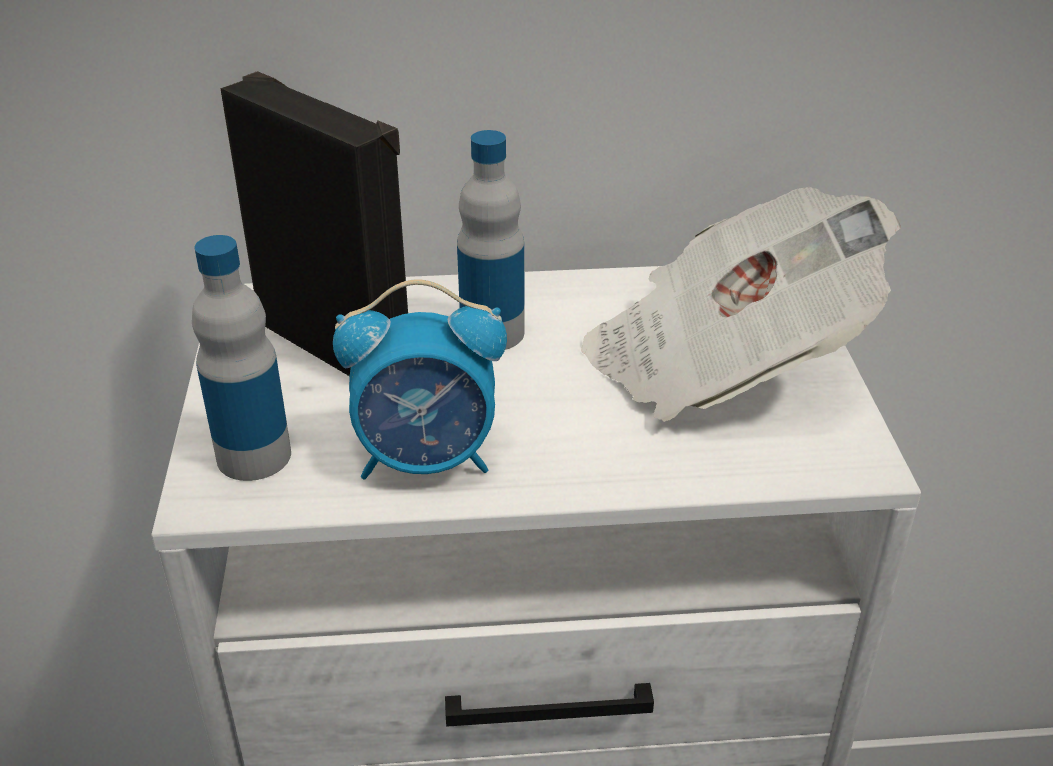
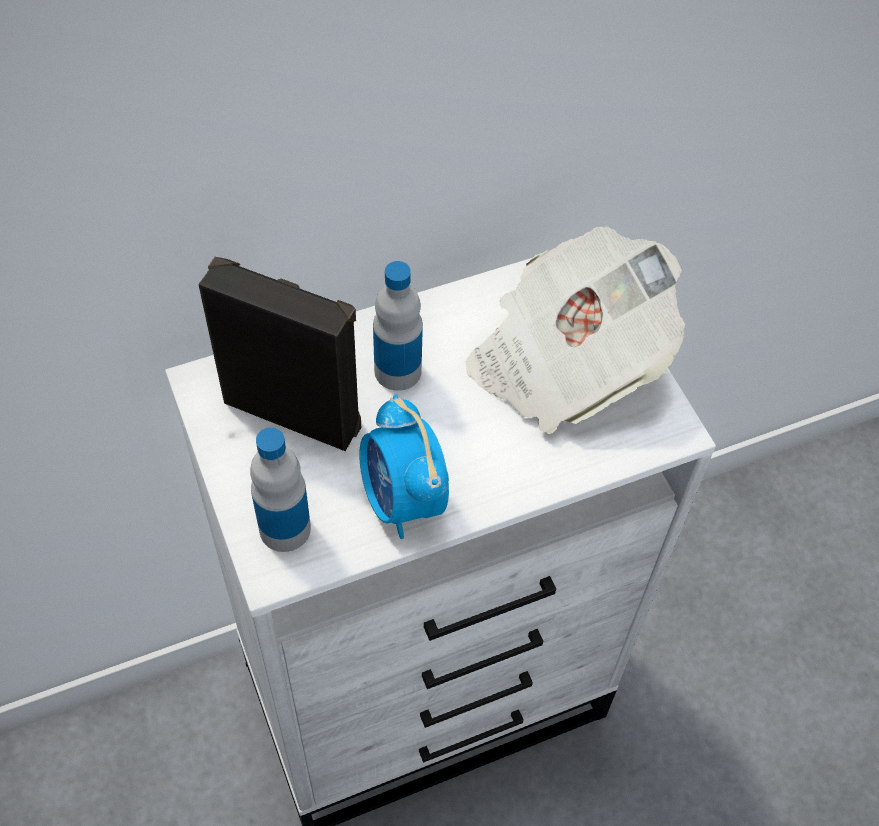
camera: 20 degrees left, 20 degrees up
(427, 459) = (402, 500): alarm clock -> alarm clock turned 90 degrees clockwise

